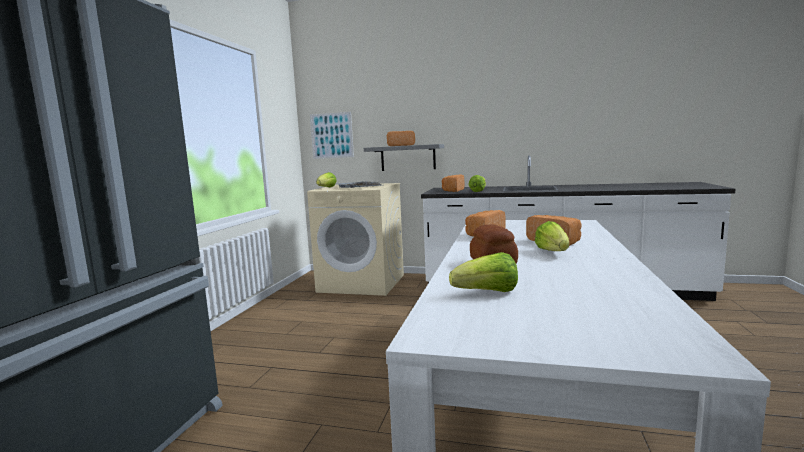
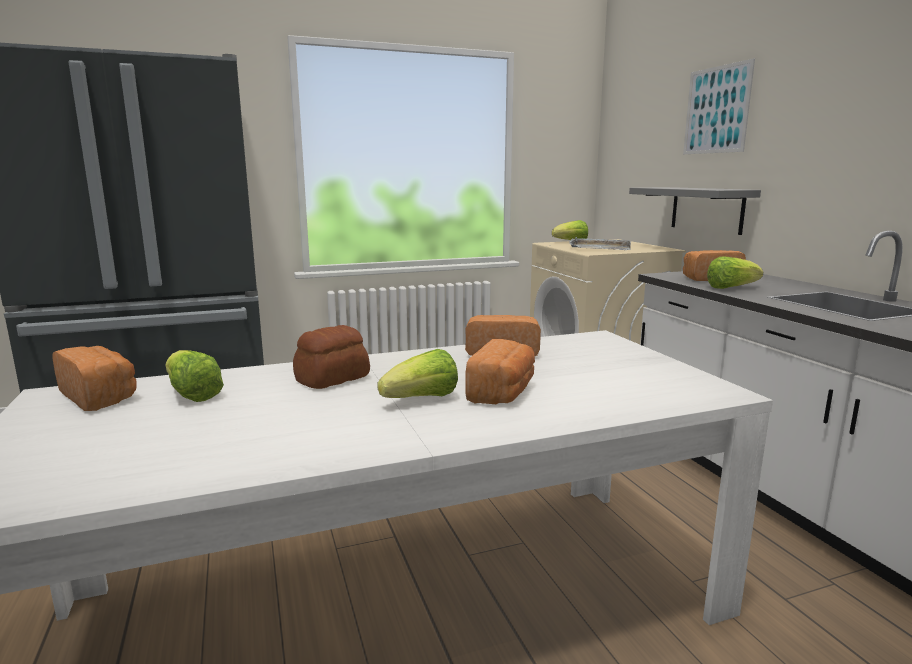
camera: 55 degrees right, 5 degrees up
(331, 135) = (626, 165): picture -> picture (716, 110)
(400, 145) = (686, 188): bread -> bread (100, 396)

